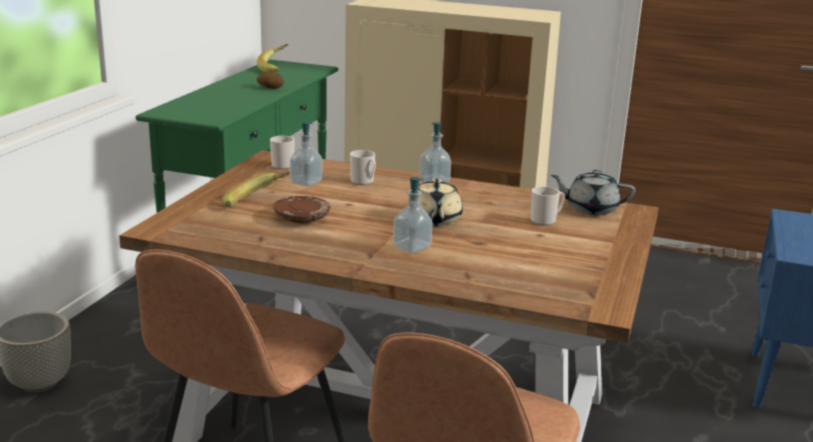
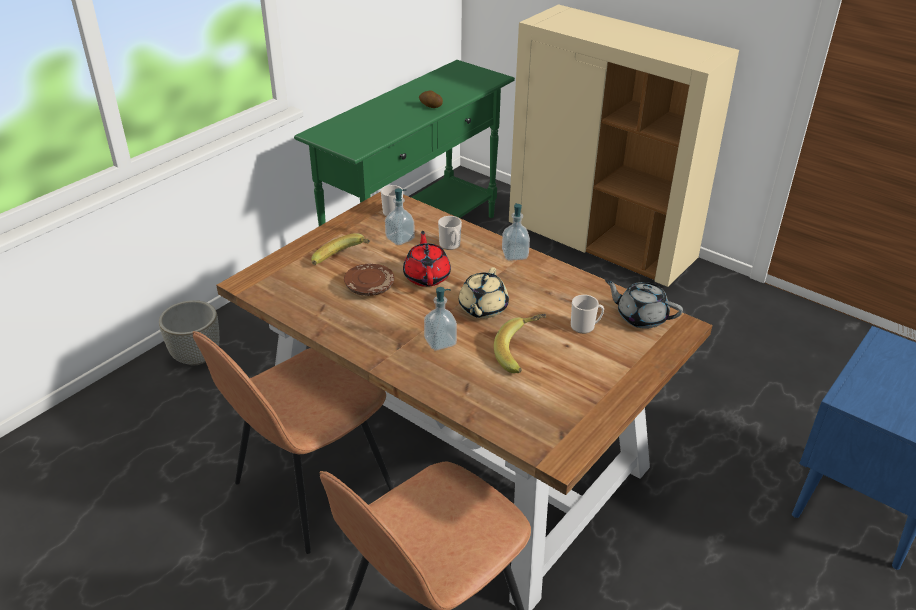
camera: 20 degrees right, 15 degrees up
(276, 69) = (453, 76): banana -> banana (522, 354)
(357, 204) = (427, 276): none -> red teapot

